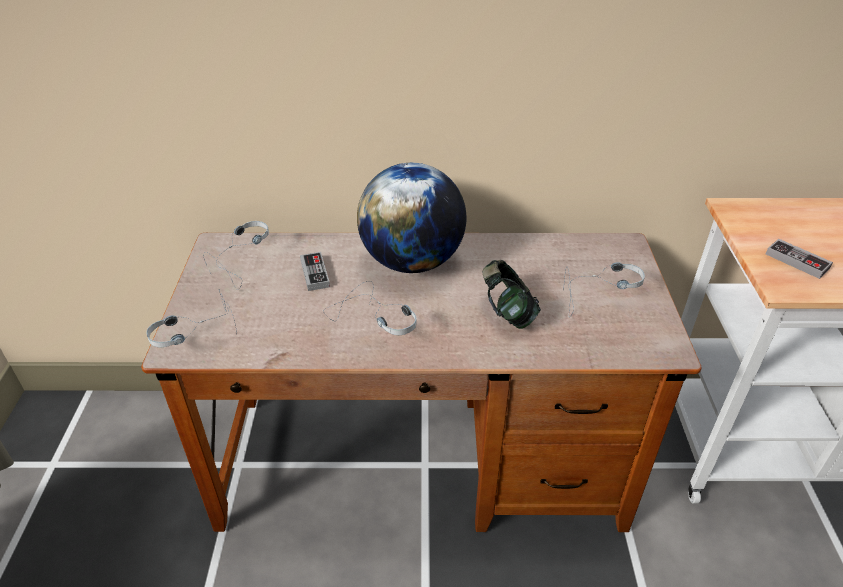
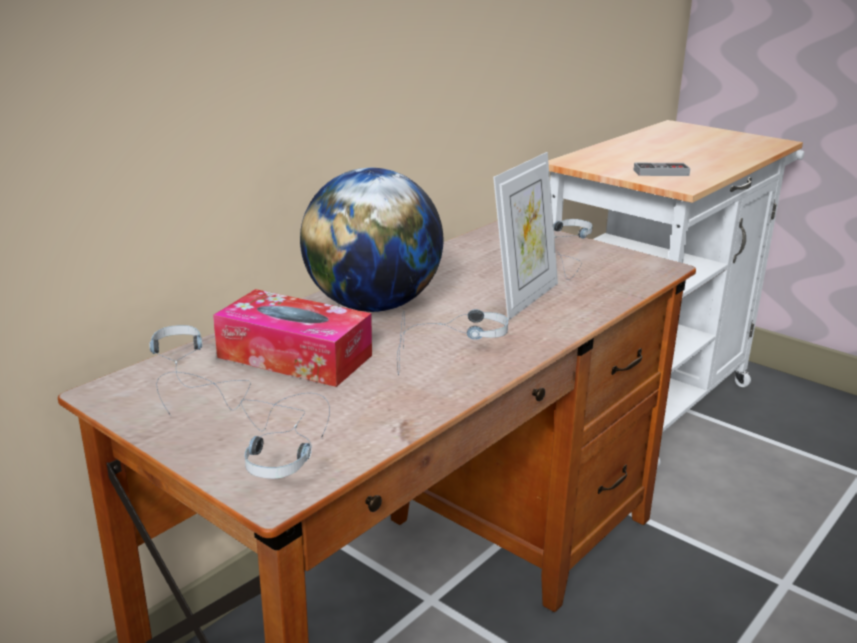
camera: 50 degrees left, 15 degrees down
(315, 273) = (295, 356): game controller -> tissue box
(507, 313) = (523, 298): headphones -> picture frame

